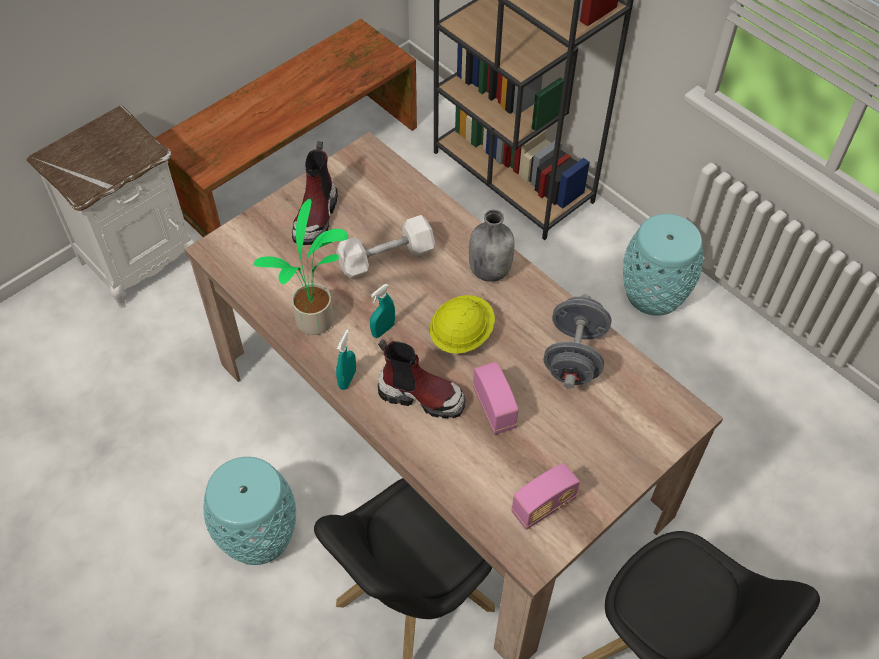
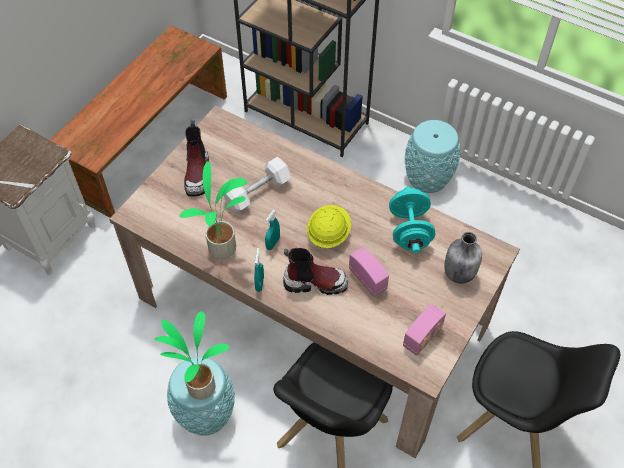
camera: 15 degrees left, 0 degrees up
(245, 496) = (200, 385): none -> potted plant
(490, 270) = (333, 184): grey bottle -> grey bottle (458, 273)
(574, 356) = (409, 231): grey dumbbell -> turquoise dumbbell

